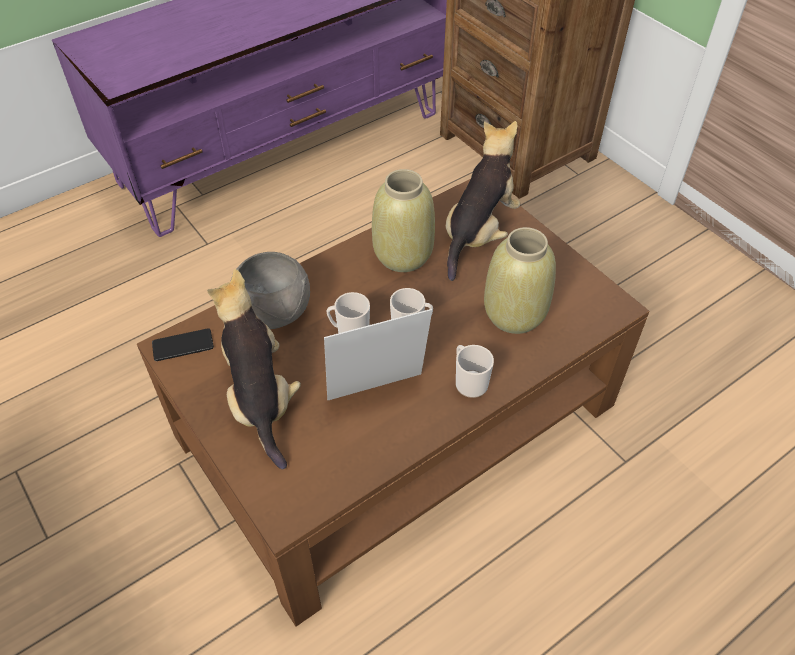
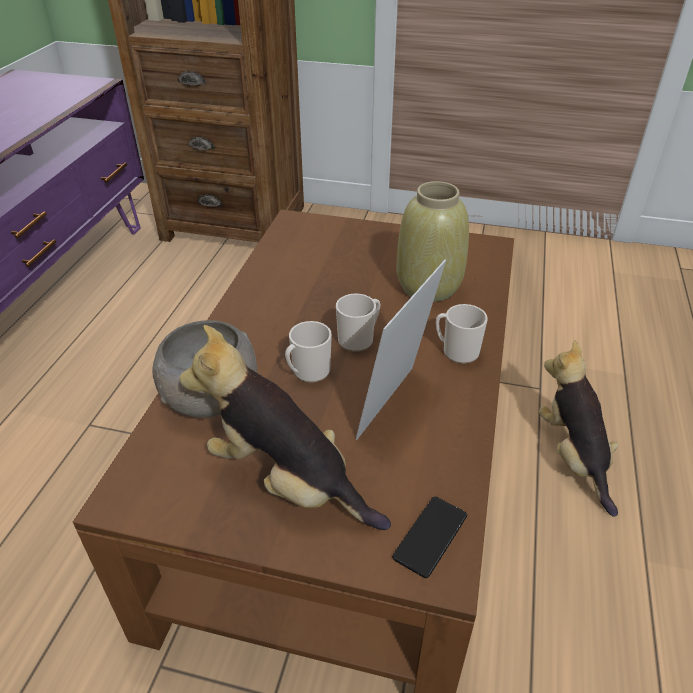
camera: 40 degrees left, 10 degrees down
(183, 345) = (138, 487): phone -> phone (430, 536)
(403, 256) = (286, 291): beige vase -> none
(478, 233) = (330, 247): plush toy -> plush toy (573, 456)

